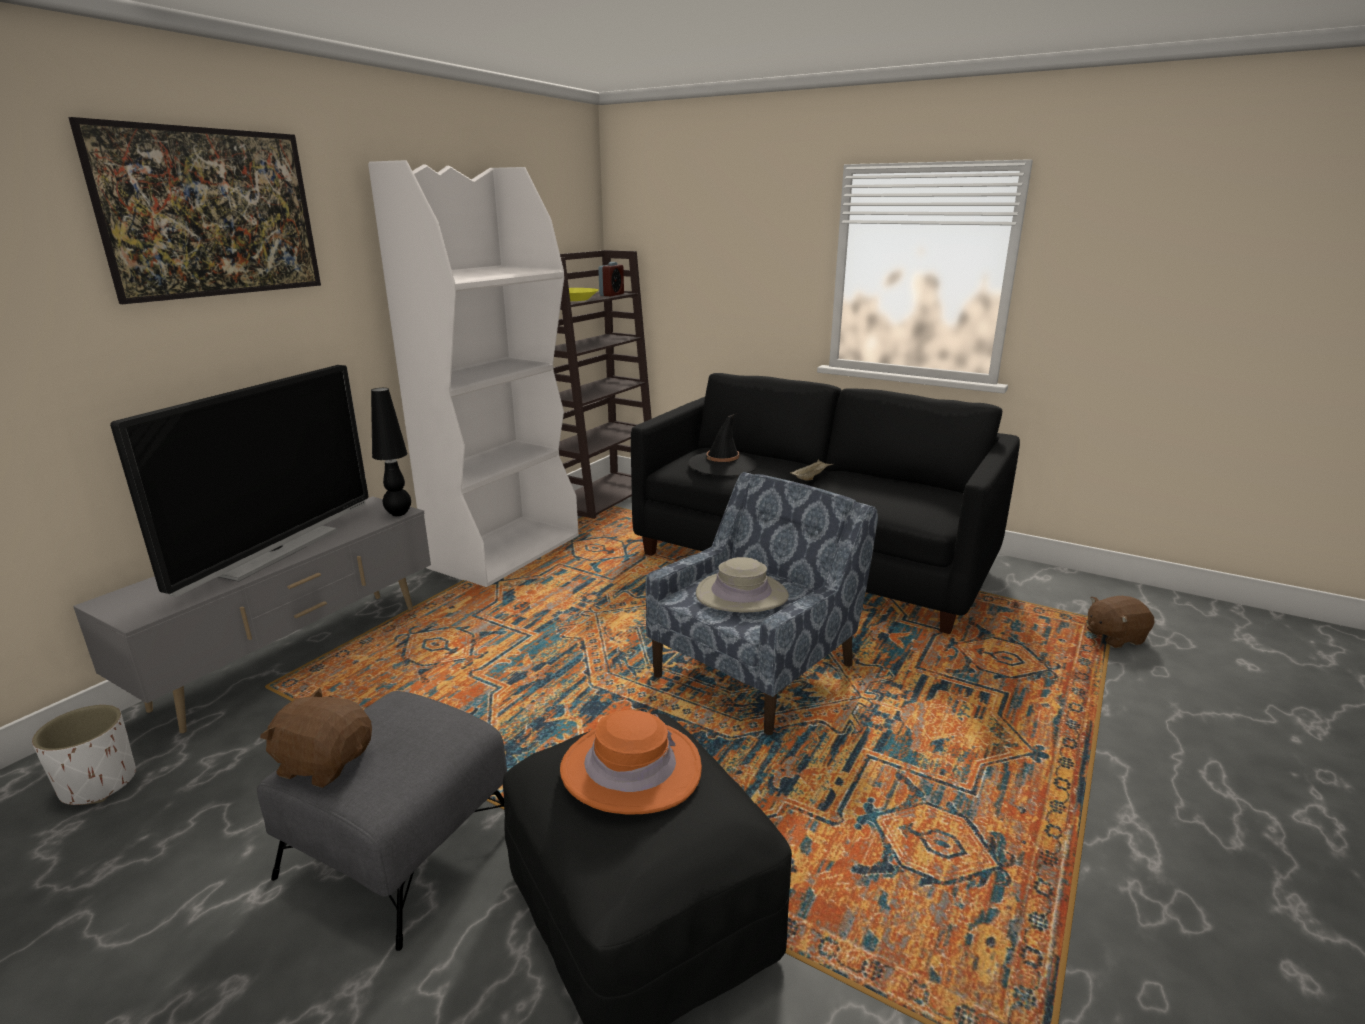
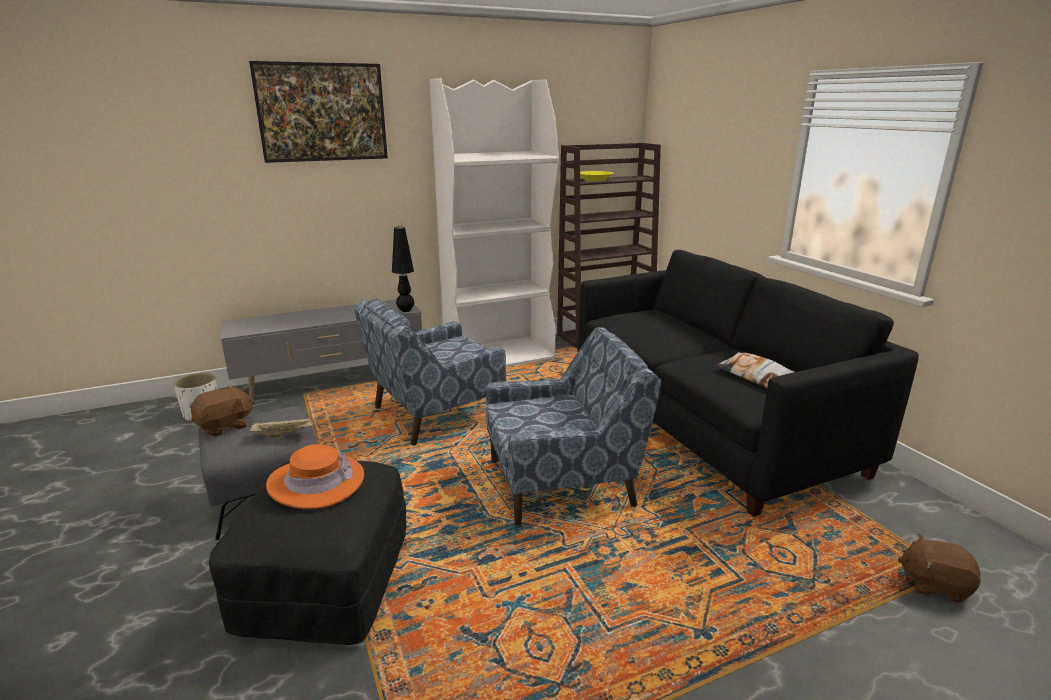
camera: 35 degrees right, 0 degrees up
(276, 551) = (324, 316): television -> none
(325, 762) = (225, 426): brown plush toy -> brown plush toy turned 90 degrees clockwise
(510, 646) = (435, 413): none -> blue armchair
(611, 295) = (632, 178): alarm clock -> none
(722, 465) = (643, 324): black hat -> none
(741, 595) = (543, 417): beige hat -> none
(811, 477) = (704, 349): beige tray -> beige tray (284, 434)
(895, 492) = (756, 376): none -> pillow

